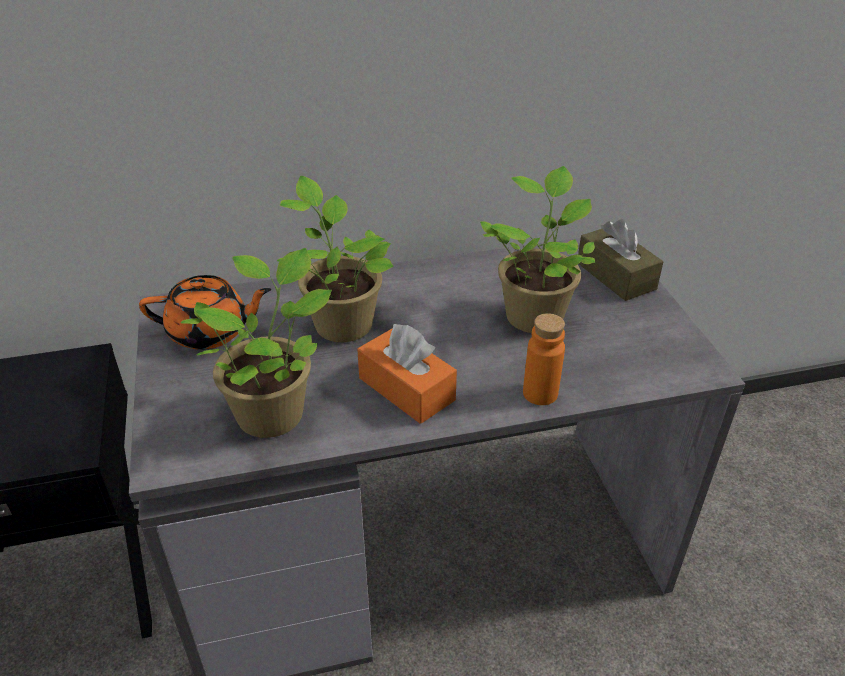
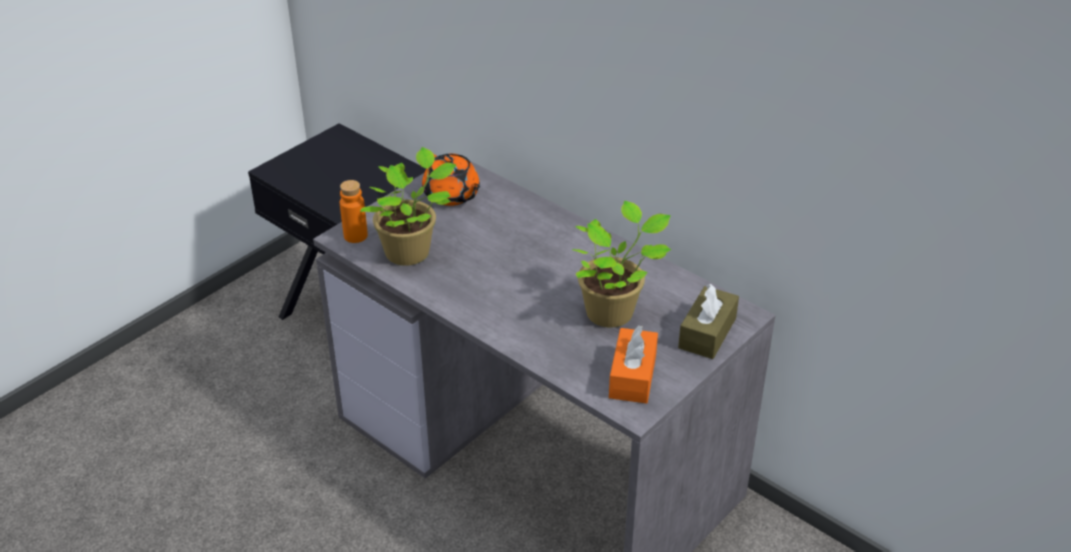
camera: 55 degrees right, 0 degrees up
(341, 323) = (513, 237): potted plant -> none
(406, 389) = (479, 291): orange tissue box -> orange tissue box (632, 376)
(540, 393) = (530, 345): orange bottle -> orange bottle (355, 236)

